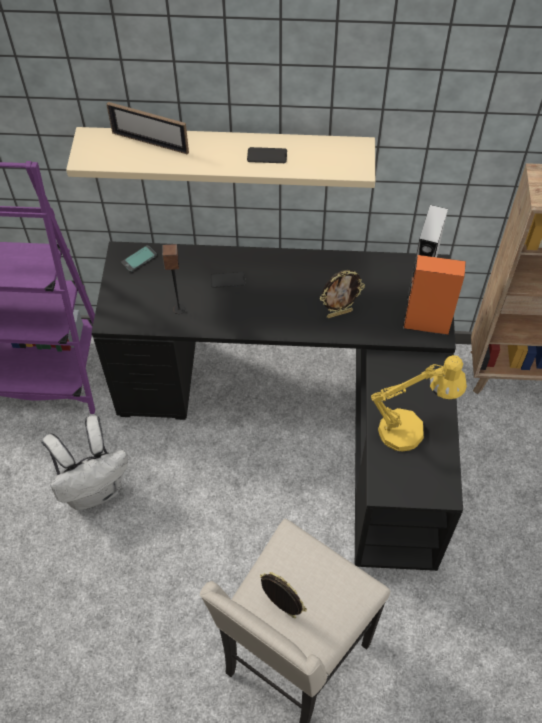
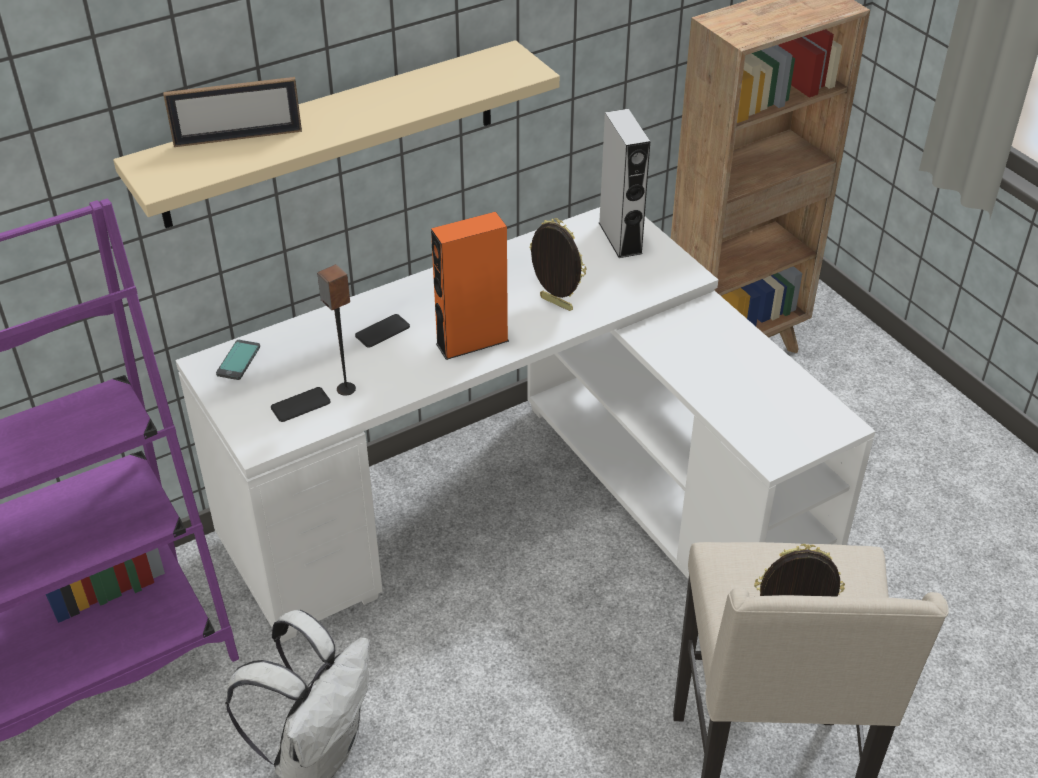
camera: 35 degrees left, 15 degrees down
(267, 156) = (406, 98): phone -> phone (300, 405)
(306, 412) = (530, 509): black desk -> white desk
(339, 313) = (555, 304): picture frame -> picture frame turned 90 degrees counterclockwise
(411, 429) = (743, 383): yellow table lamp -> none
(426, 324) = (664, 271): orange speaker -> orange speaker (472, 342)

